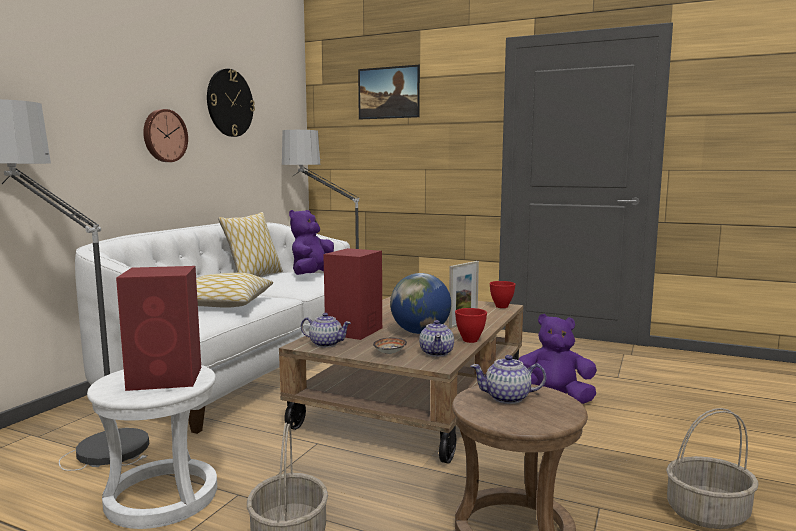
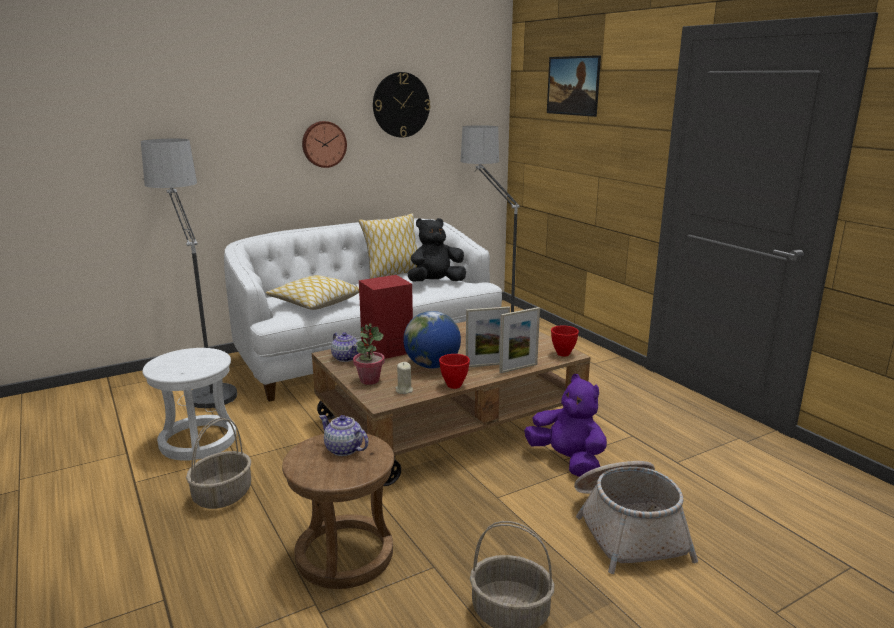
camera: 35 degrees right, 10 degrees up
(167, 378) = (196, 363): red speaker -> none
(313, 276) = (435, 282): purple plush toy -> black plush toy
(389, 353) = (369, 380): bowl -> potted plant
(437, 352) = (404, 390): teapot -> beige candle
(491, 320) = (518, 368): none -> picture frame
(666, 426) = (627, 528): none -> basket

